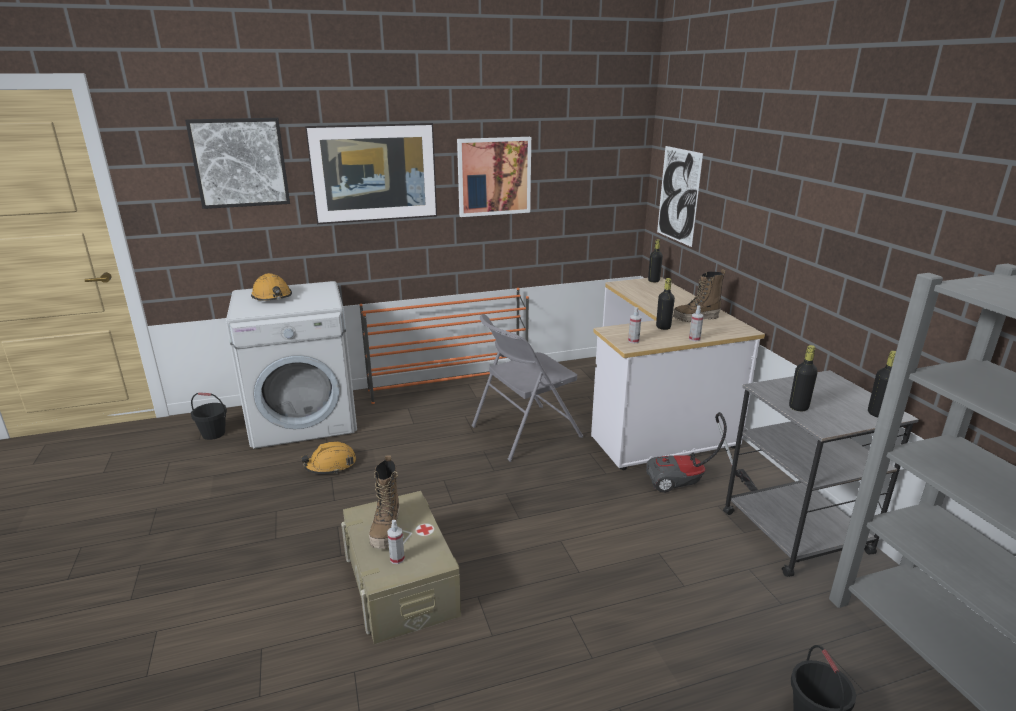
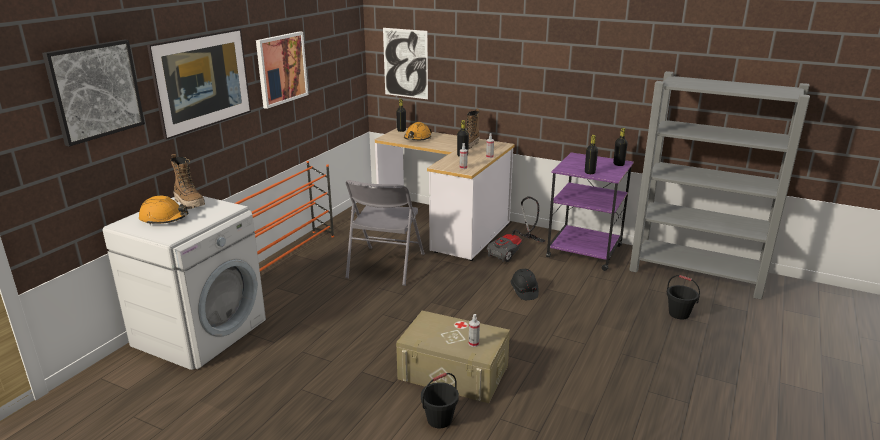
camera: 45 degrees left, 0 degrees up
(214, 434) = (134, 379): black bucket -> black bucket (439, 419)
(331, 465) = (288, 346): orange hard hat -> orange hard hat (417, 139)
(386, 530) = (442, 336): boot -> boot (190, 203)
(624, 539) = (524, 291): none -> black hard hat
(796, 534) = (585, 252): grey cart -> purple cart

